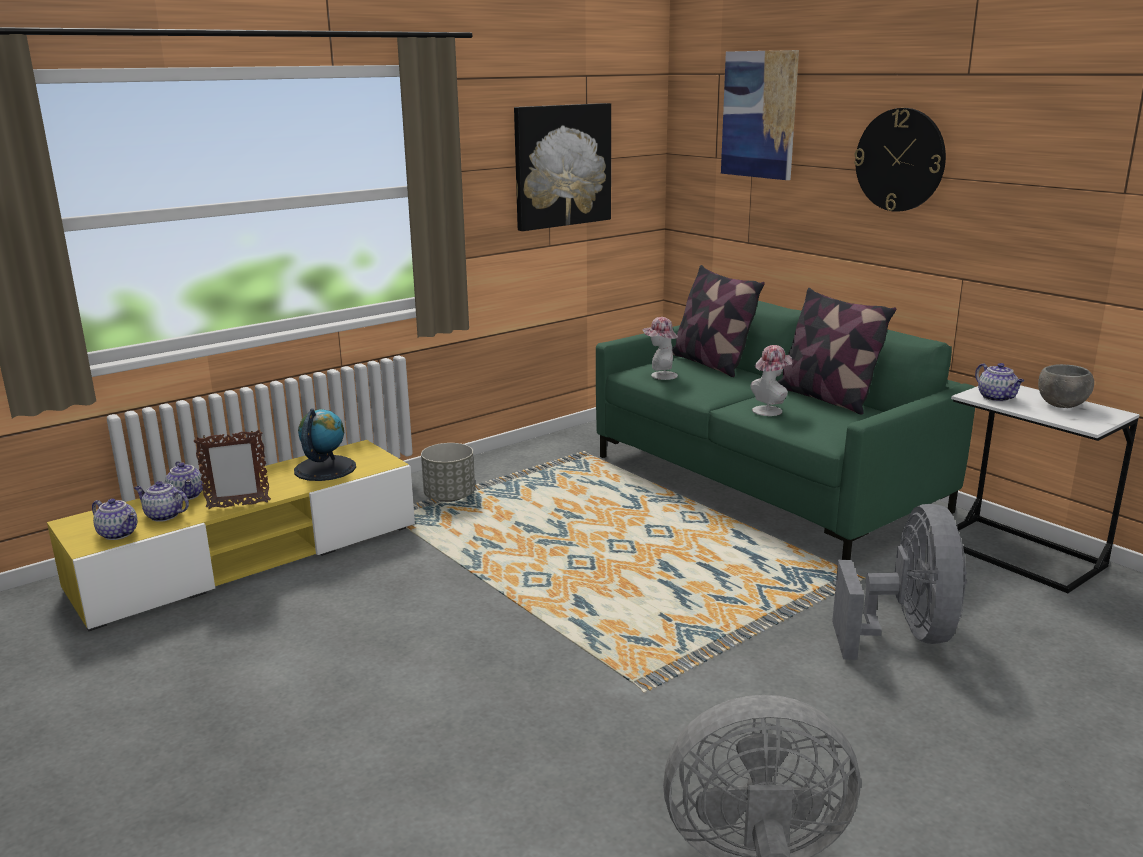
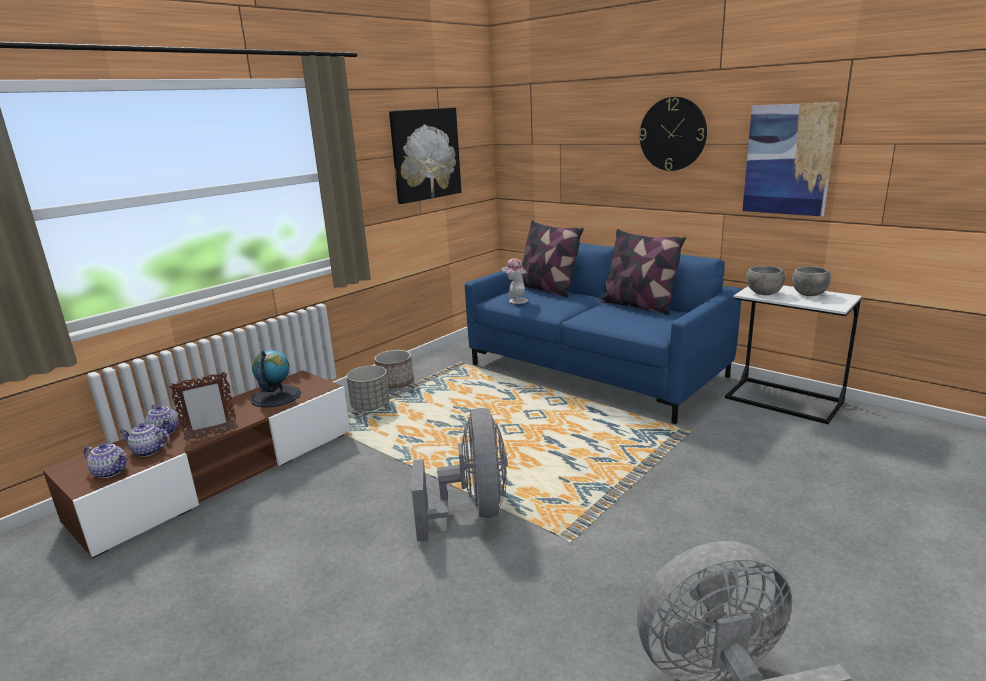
camera: 10 degrees left, 0 degrees up
(249, 557) = (221, 474): yellow tv stand -> brown tv stand
(490, 470) = (395, 383): none -> planter
(759, 115) = (563, 110): picture -> picture (788, 160)
(764, 483) = (595, 371): green sofa -> blue sofa
(770, 410) = (604, 317): hat -> none
(905, 635) = (736, 469): grey fan -> grey fan (473, 511)
(997, 398) = (764, 293): teapot -> grey bowl

